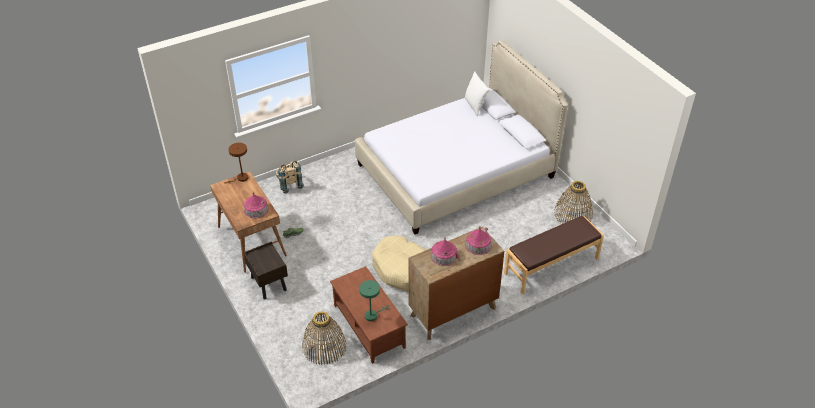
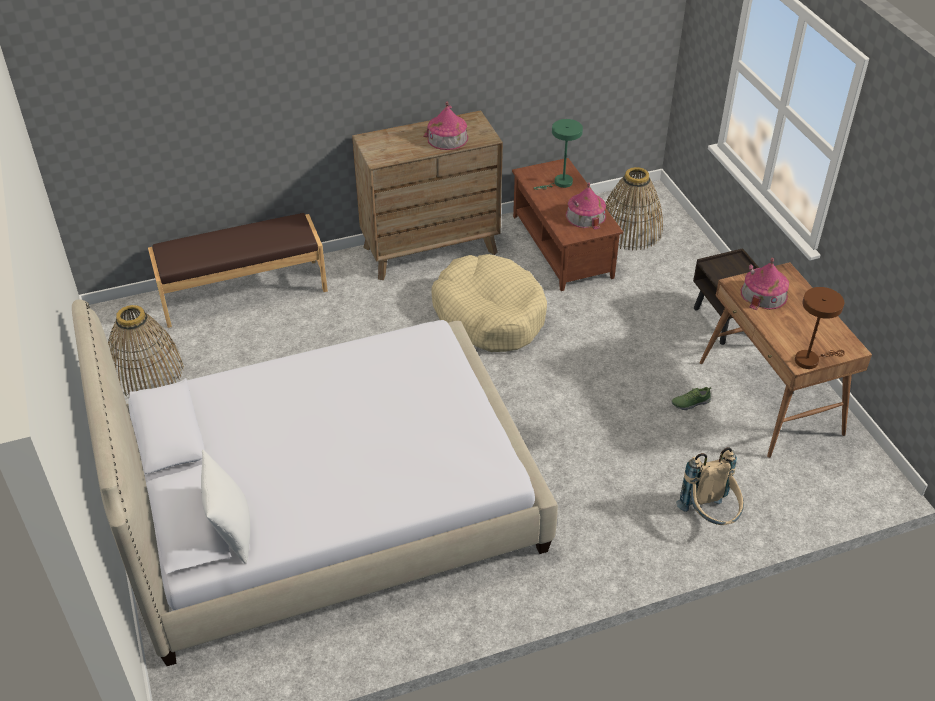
camera: 170 degrees left, 0 degrees up
(478, 245) = (388, 145): toy house -> toy house (585, 216)

